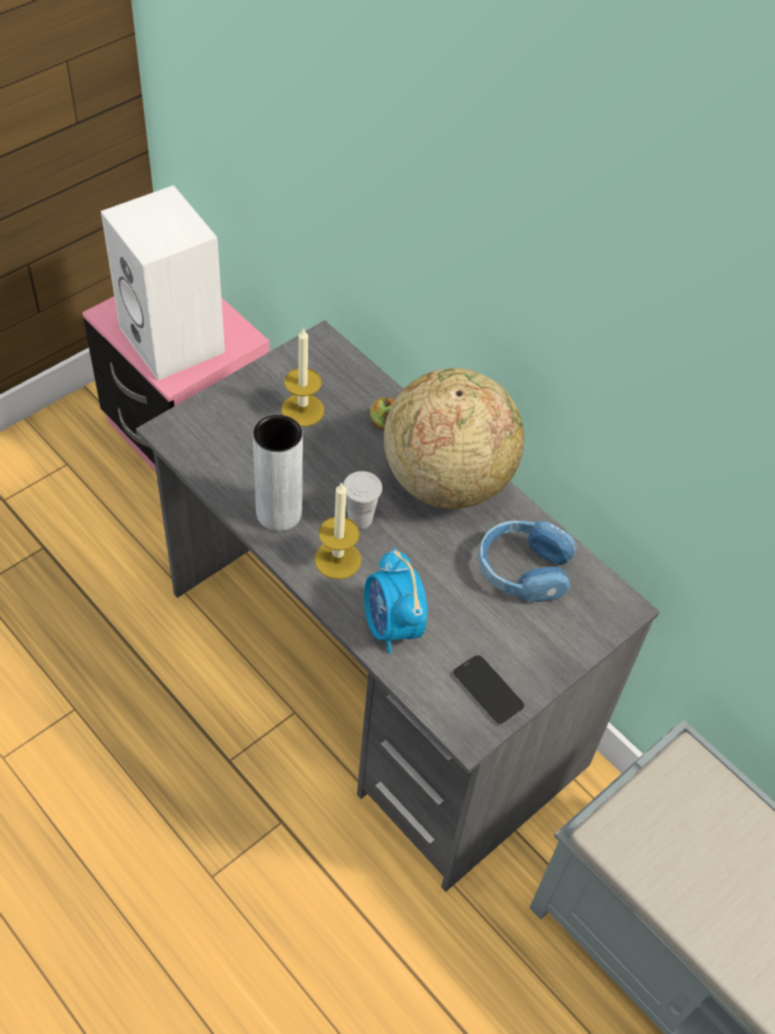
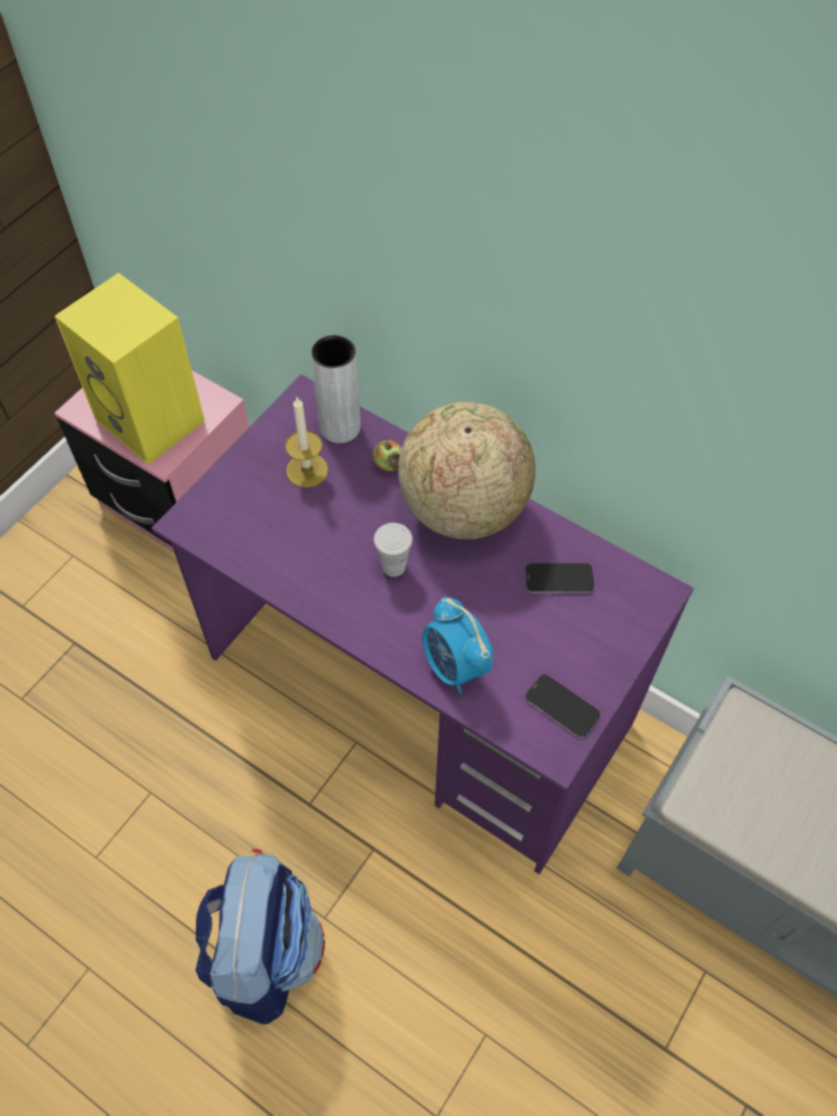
camera: 10 degrees left, 5 degrees up
(142, 893) = (265, 951): none -> backpack
(175, 340) = (153, 420): white speaker -> yellow speaker
(279, 513) = (315, 580): grey vase -> grey vase (340, 427)
(337, 559) = (384, 612): candle -> none
(374, 678) = (419, 691): grey desk -> purple desk
(522, 570) = (559, 579): blue headphones -> phone

